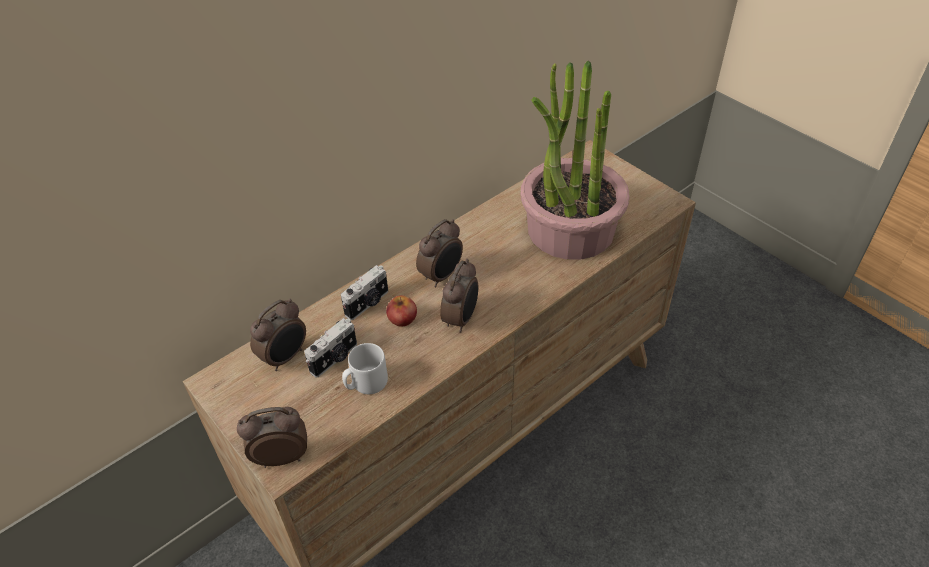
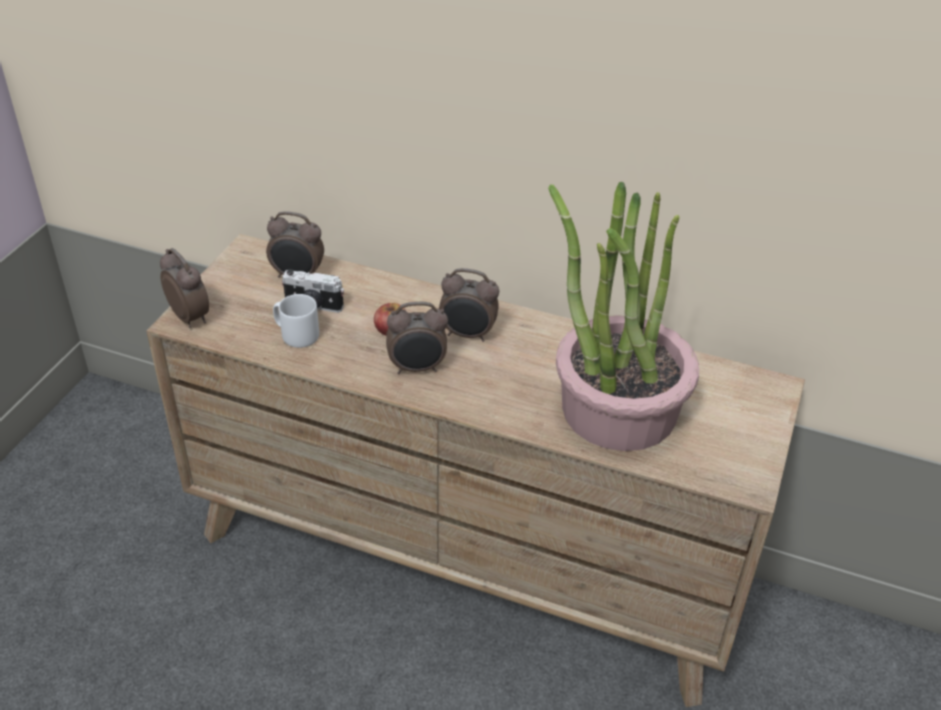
camera: 60 degrees right, 5 degrees down
(368, 304) = (394, 300): camera -> none

